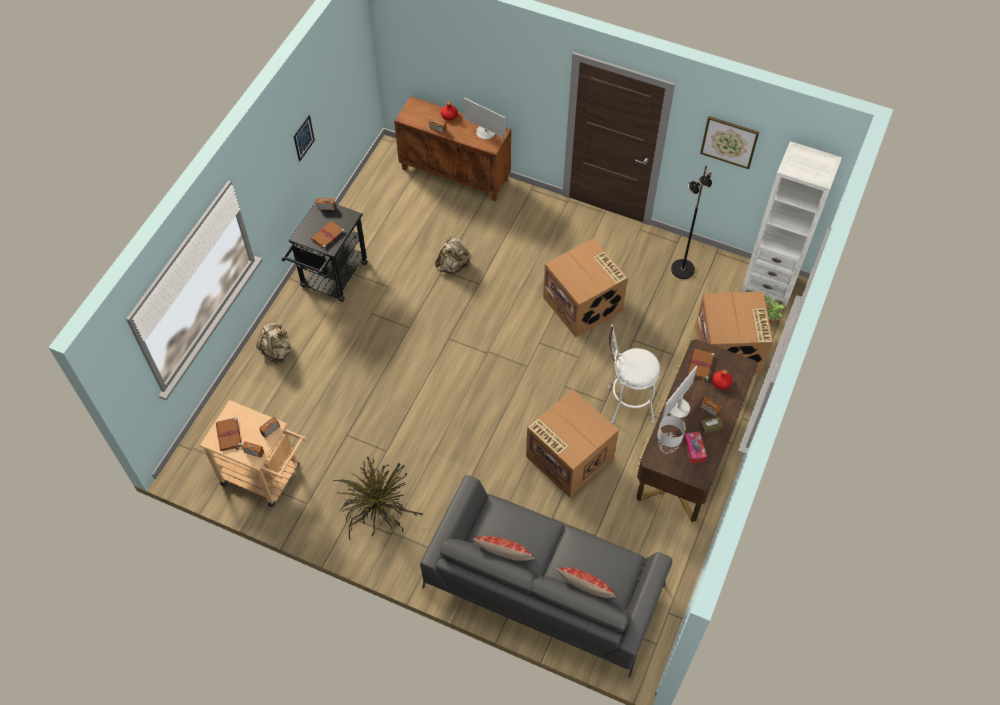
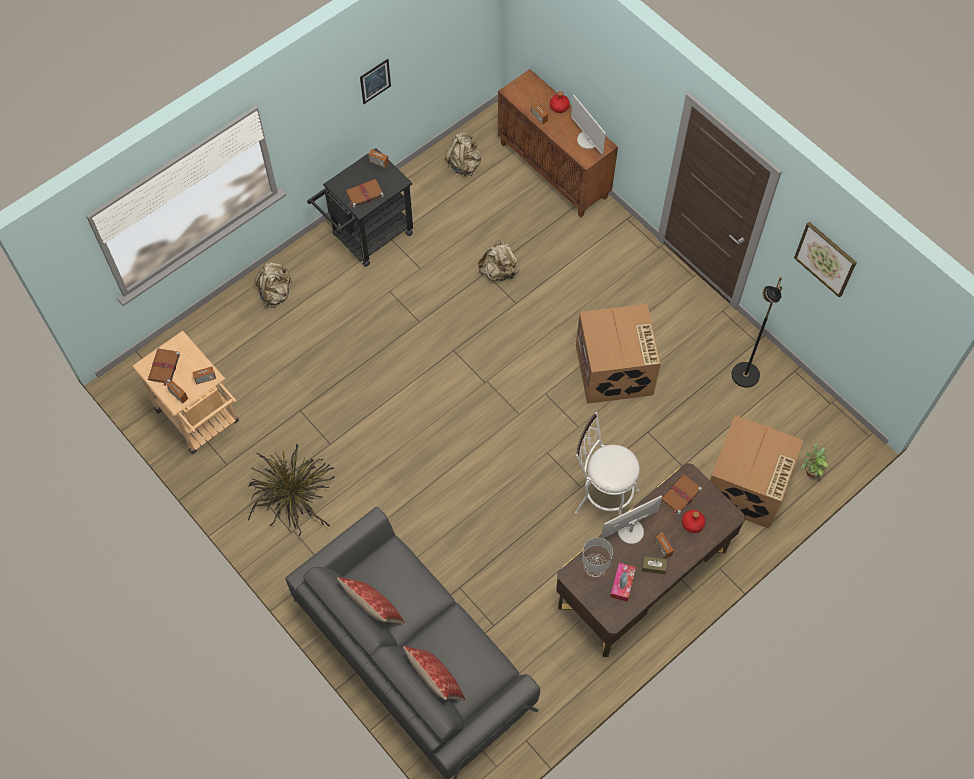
camera: 25 degrees right, 5 degrees up
(381, 195) = (464, 164): none -> beige backpack
(568, 457) = (510, 530): cardboard box -> none
(769, 283) = (835, 430): white bookcase -> none

